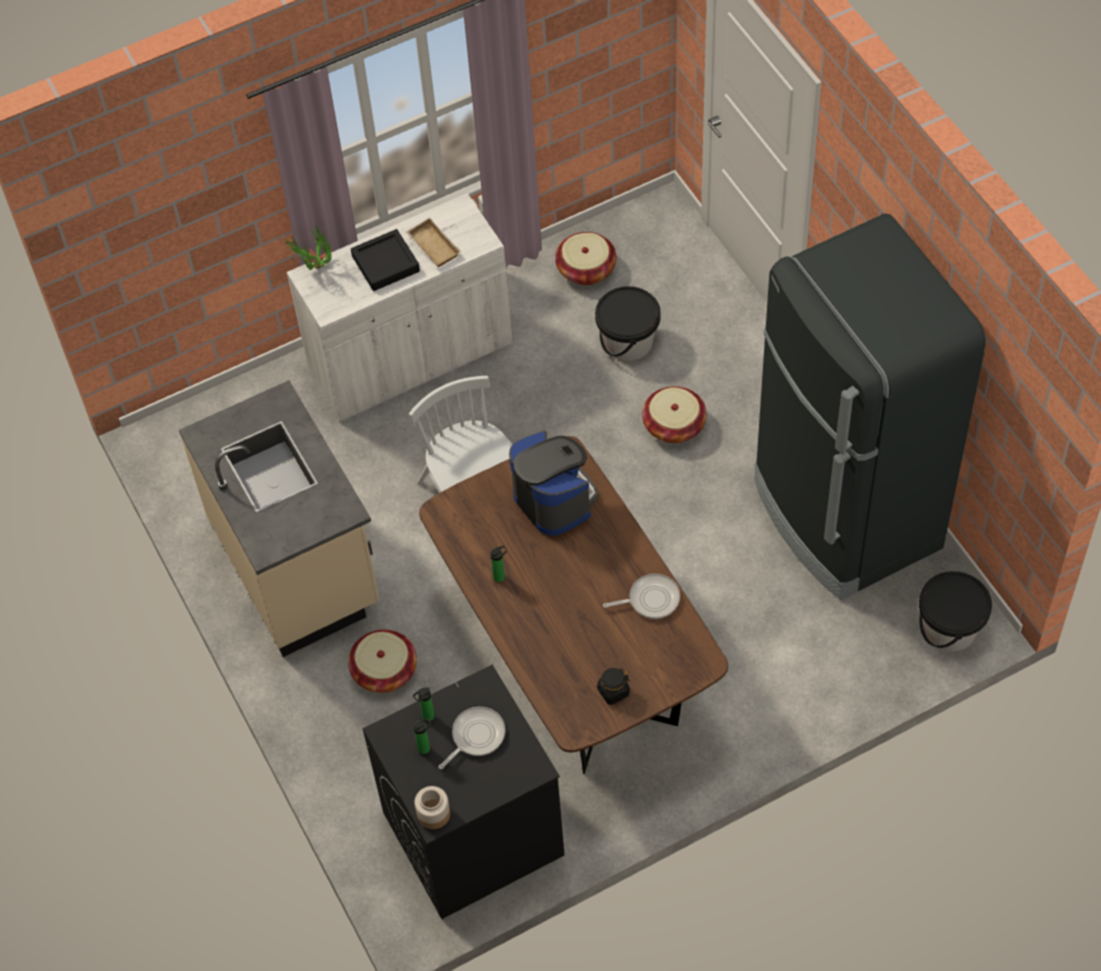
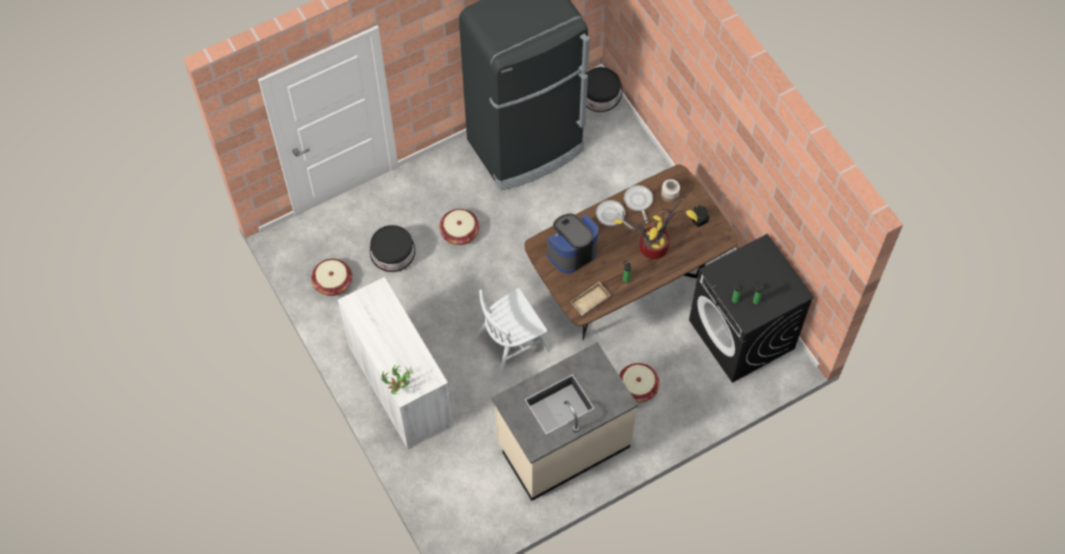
camera: 95 degrees left, 5 degrees up
(385, 264) = (396, 346): black tray -> none
(432, 246) = (382, 319): beige tray -> beige tray (590, 301)
(433, 814) = (796, 294): jar -> jar (670, 195)
(475, 736) = (746, 275): frying pan -> frying pan (612, 216)
(564, 621) = (654, 244): none -> potted plant

